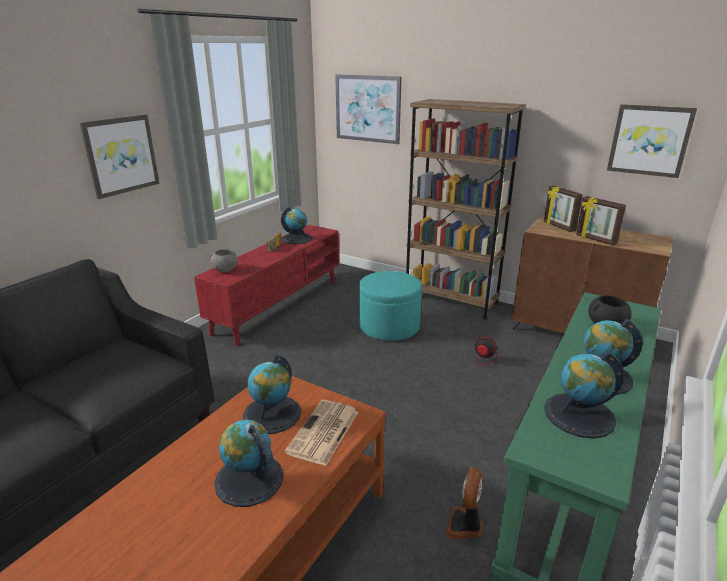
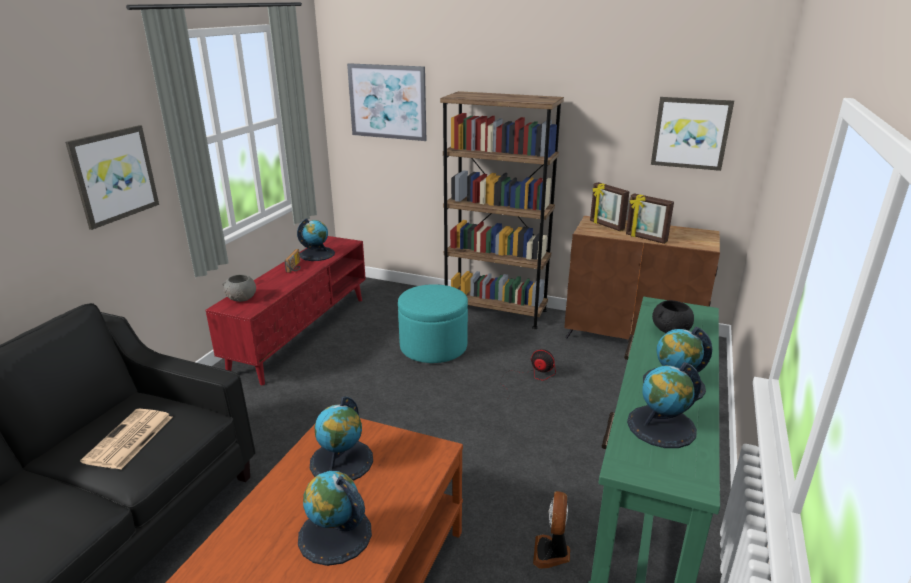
camera: 10 degrees left, 0 degrees up
(323, 433) = (402, 474): newspaper -> newspaper (129, 440)

